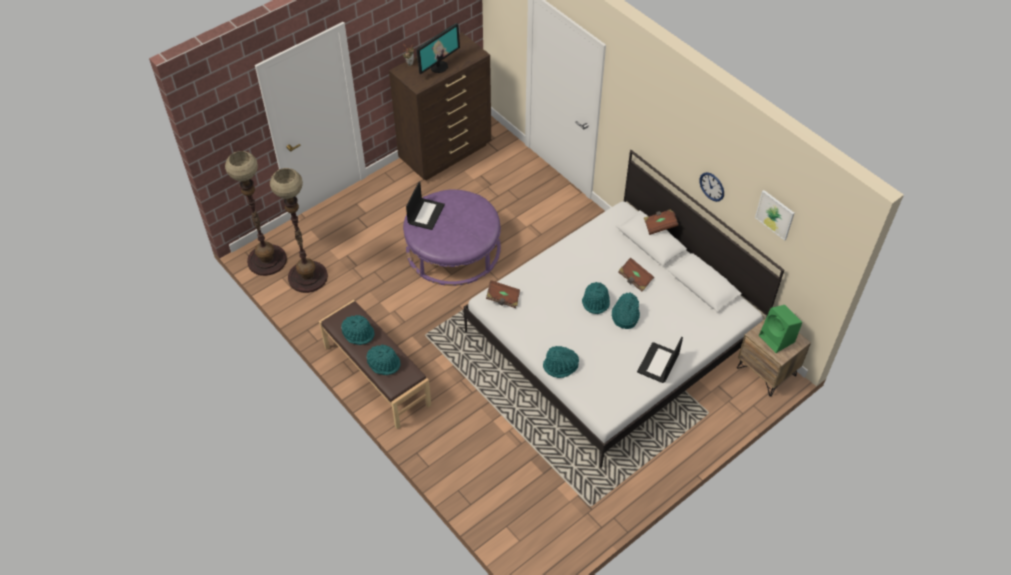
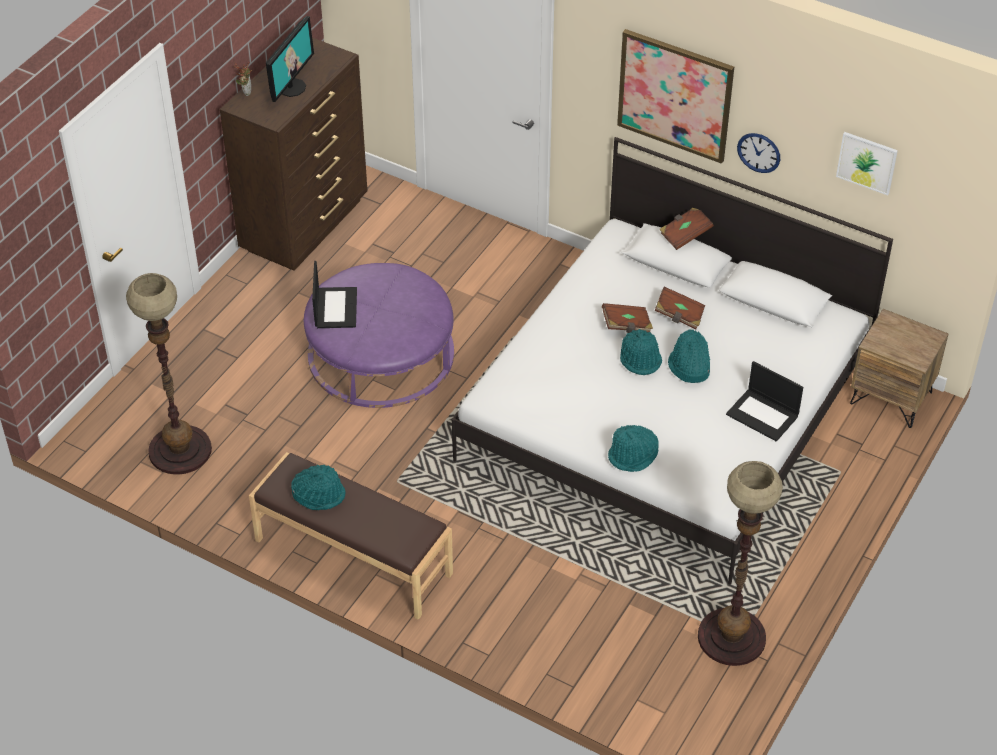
camera: 20 degrees left, 5 degrees down
(267, 260) = (104, 443): floor lamp -> floor lamp (731, 637)
(384, 363) = (378, 524): turquoise hat -> none
(503, 299) = (509, 389): brown book -> brown book (626, 326)
(658, 363) = (763, 415): laptop -> laptop turned 60 degrees counterclockwise
(667, 133) = (675, 95): none -> picture
(777, 339) = (904, 341): green speaker -> none

